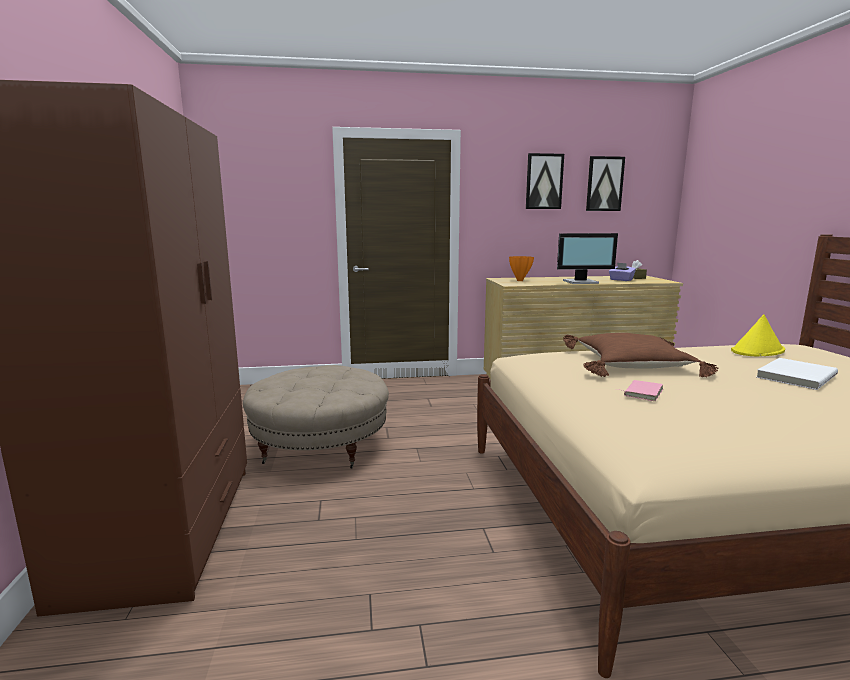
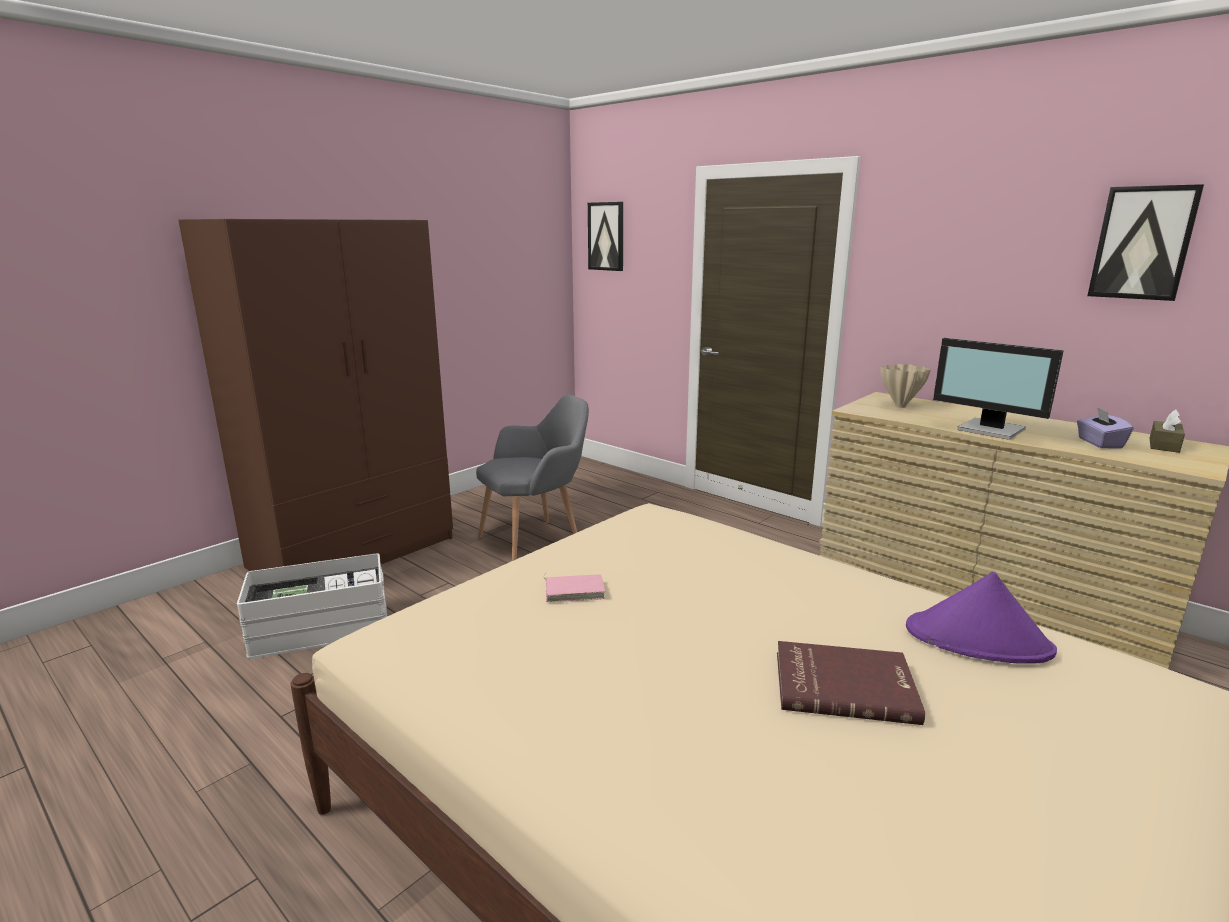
camera: 50 degrees right, 5 degrees up
(289, 592) = (321, 627): none -> white storage box
(320, 445) = (536, 540): beige ottoman -> grey armchair
(520, 280) = (901, 406): orange vase -> beige vase
(544, 181) = (1000, 238): picture -> picture (606, 236)
(631, 362) = (712, 562): brown pillow -> none
(757, 351) = (978, 640): yellow hat -> purple hat
(794, 376) = (843, 685): white book -> red book

